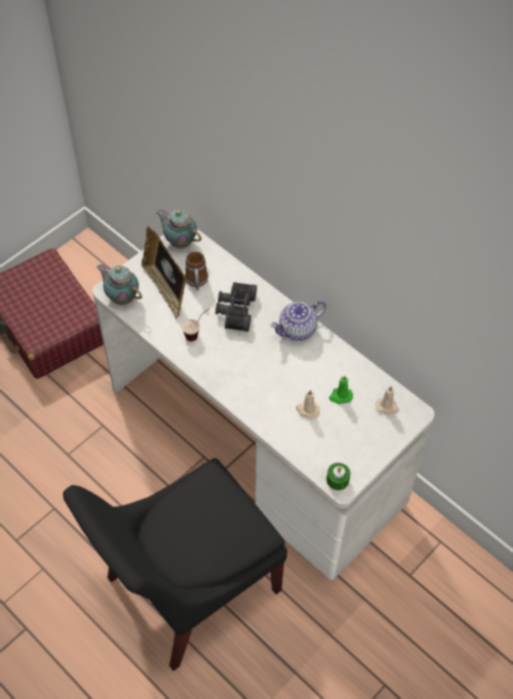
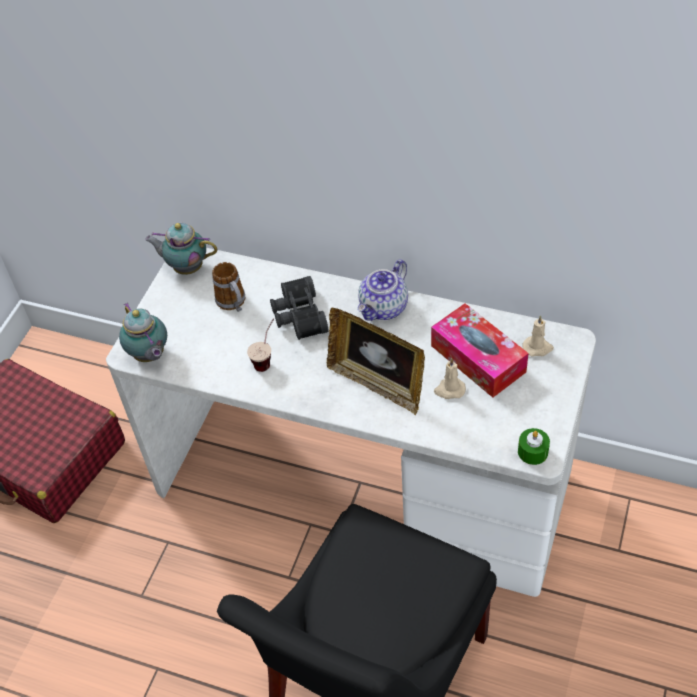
camera: 20 degrees left, 5 degrees down
(122, 297) = (149, 356): teapot -> teapot turned 135 degrees counterclockwise
(166, 289) = (200, 326): picture frame -> picture frame (377, 383)
(340, 396) = (478, 359): green candle -> tissue box

